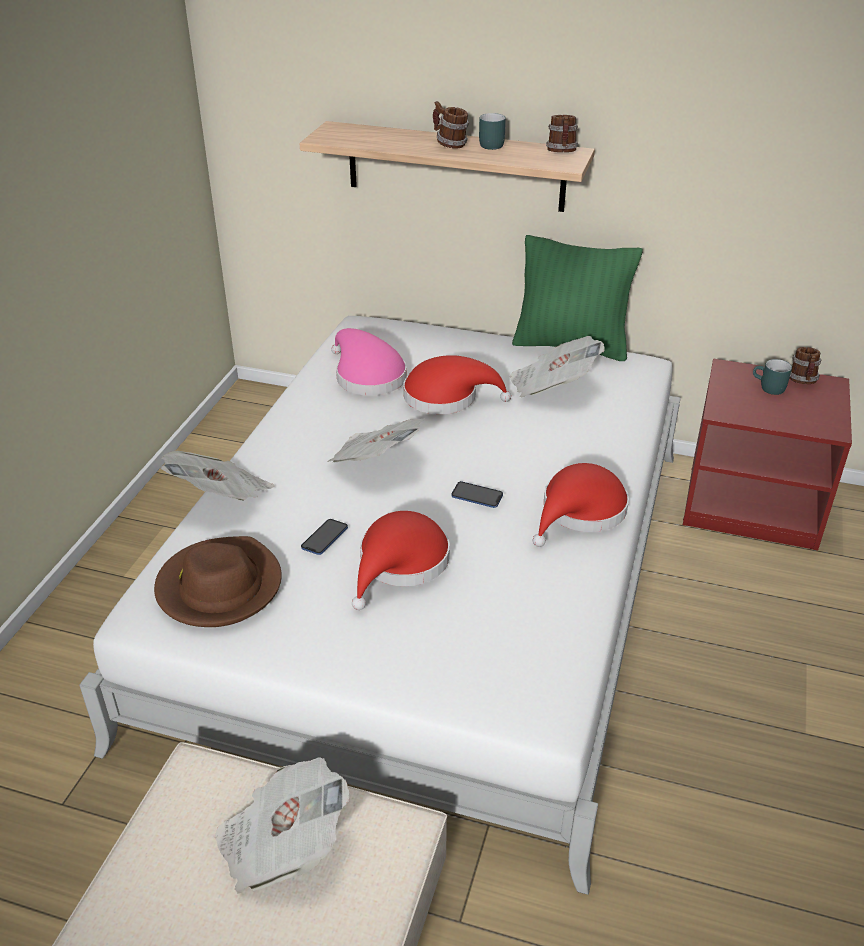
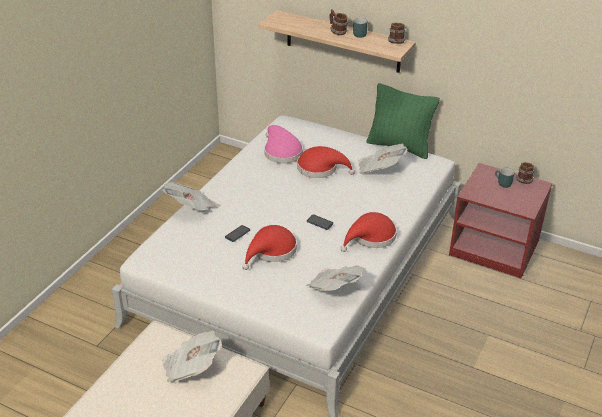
camera: 10 degrees right, 0 degrees up
(219, 587) = (182, 251): brown hat -> none
(376, 461) = (273, 199): newspaper -> newspaper (334, 288)

